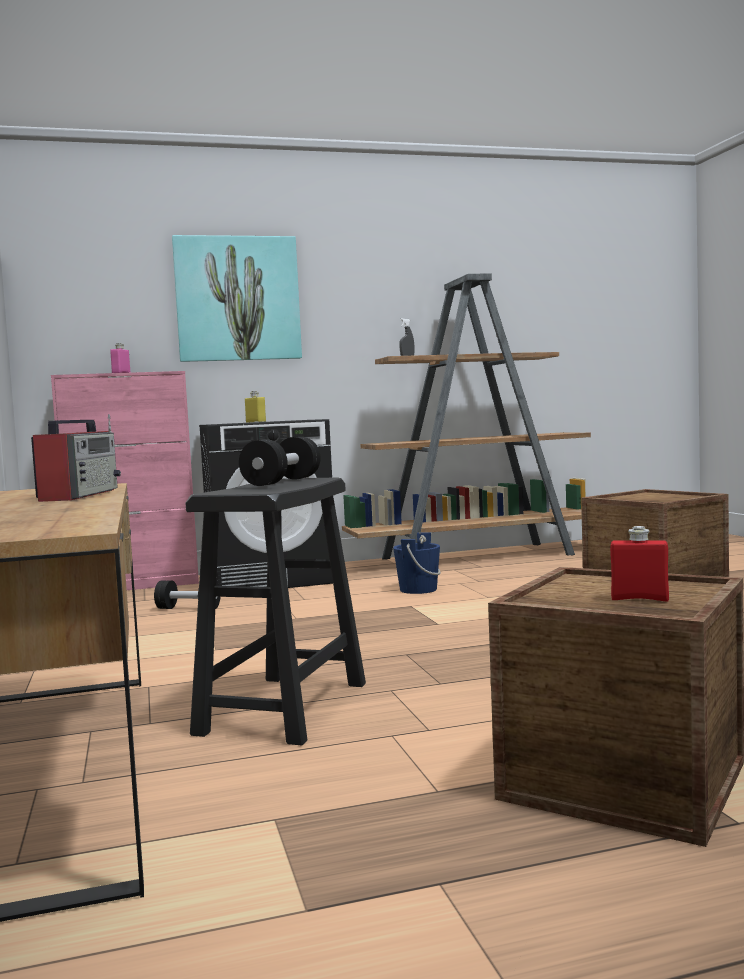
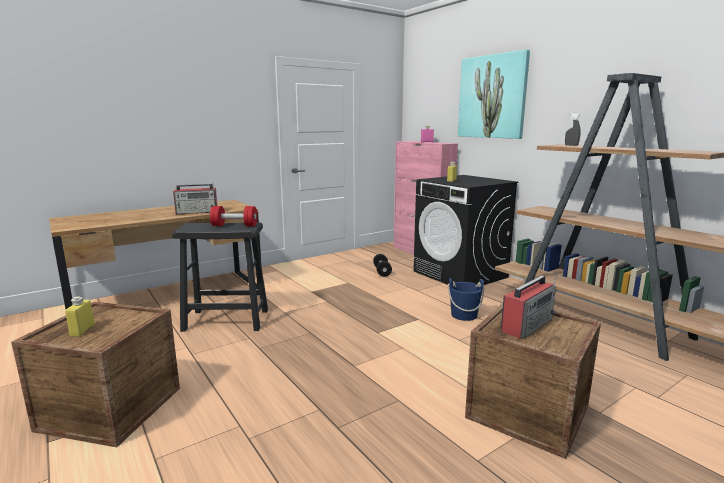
camera: 70 degrees right, 10 degrees up
(282, 482) = (234, 226): black dumbbell -> red dumbbell
(639, 599) = (82, 330): red bottle -> yellow bottle
(644, 498) = (527, 325): none -> radio

